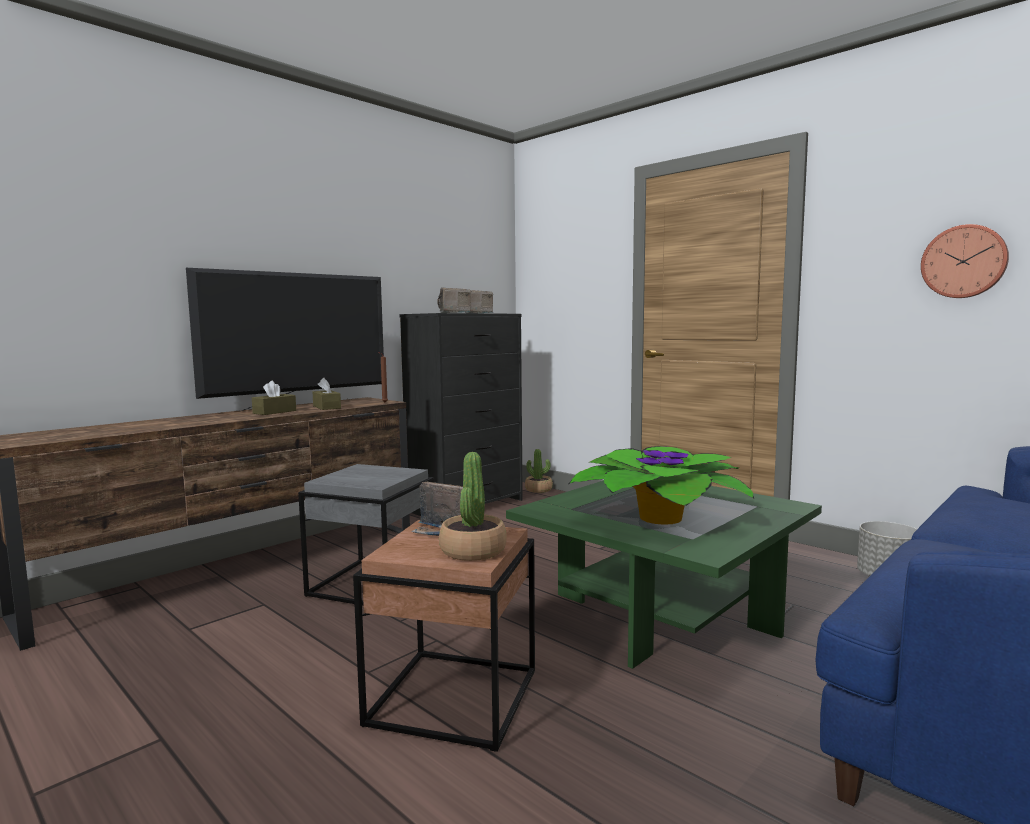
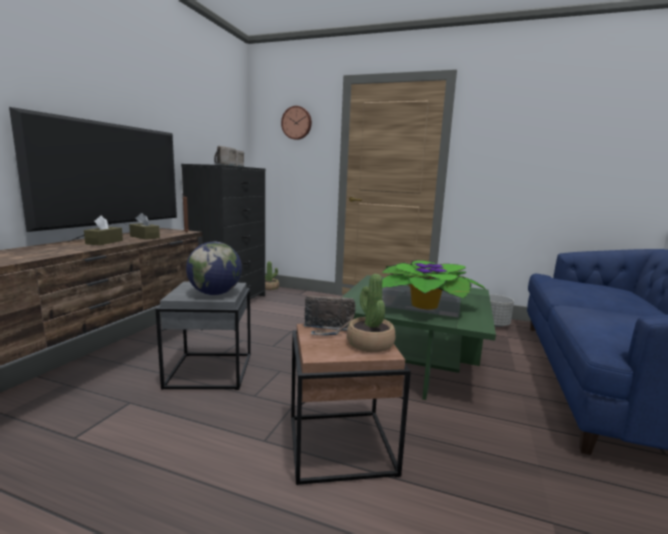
camera: 25 degrees left, 5 degrees up
(372, 479) = (215, 293): none -> globe
(964, 262) = (536, 155): wall clock -> wall clock (297, 123)

